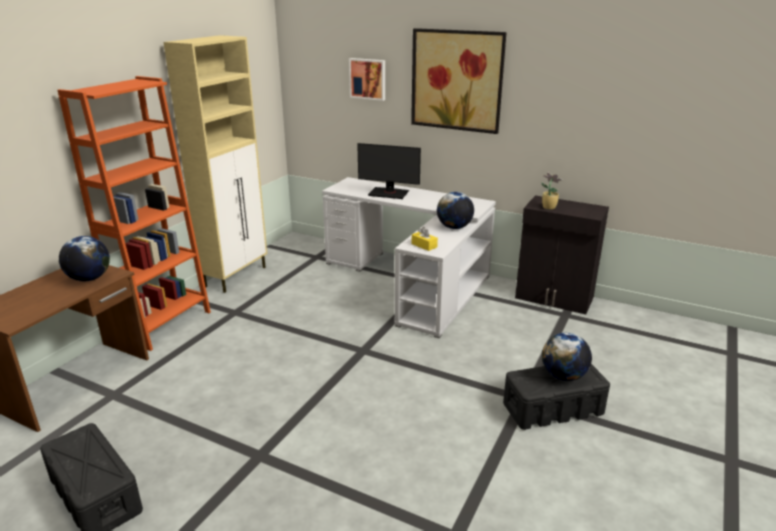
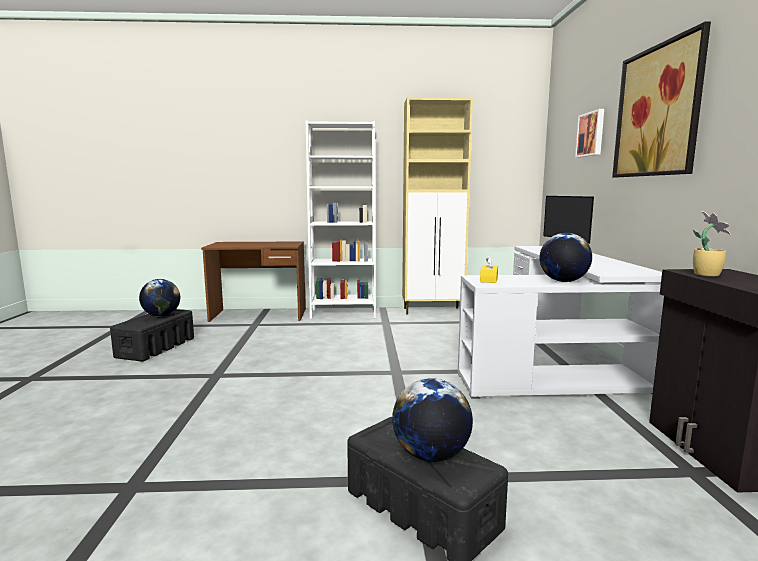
camera: 60 degrees right, 15 degrees down
(89, 278) = (278, 244): globe -> globe (161, 315)
(164, 324) = (343, 313): orange bookcase -> white bookcase

